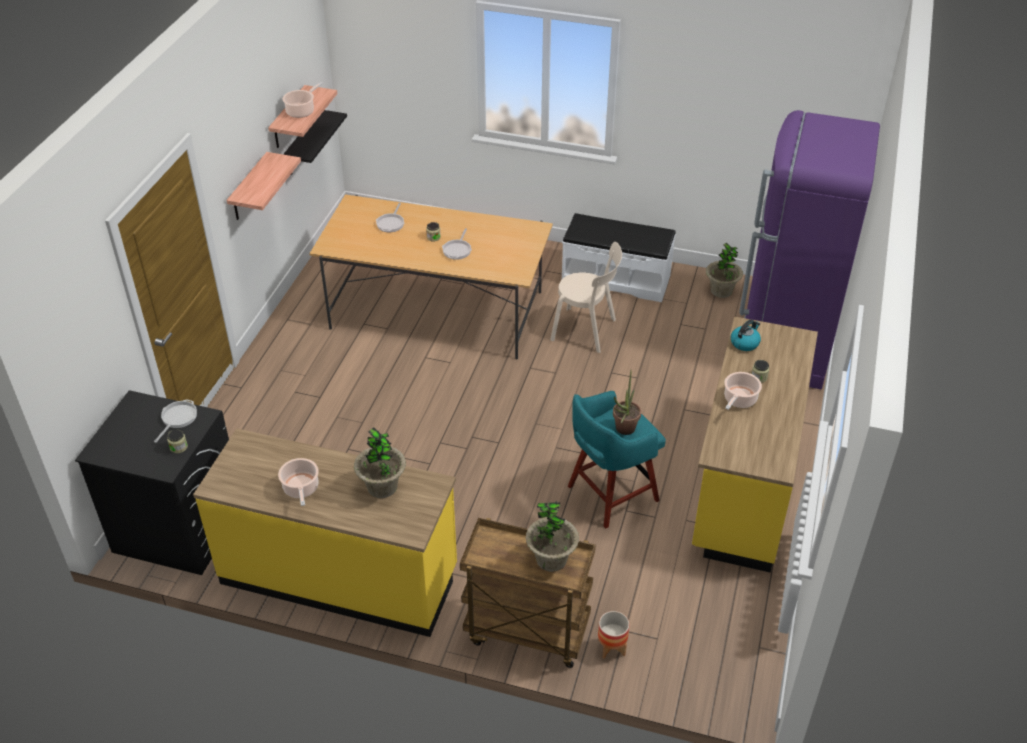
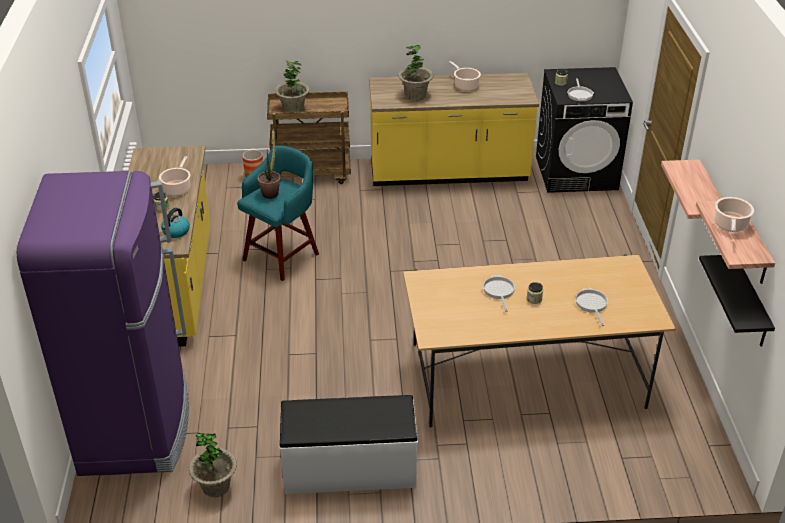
camera: 160 degrees right, 5 degrees down
(586, 331) = (357, 391): beige chair -> none

